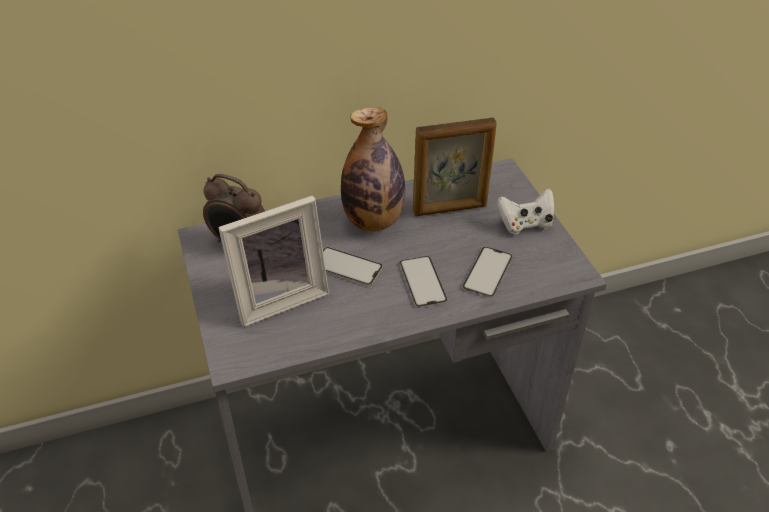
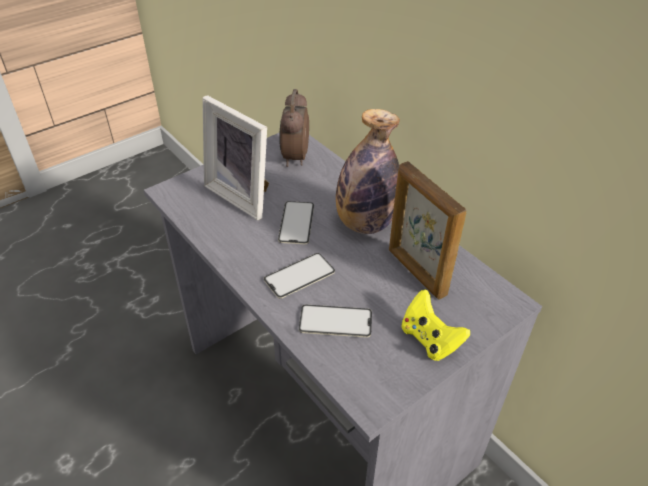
camera: 70 degrees right, 0 degrees up
(525, 224) = (429, 339): white game controller -> yellow game controller

